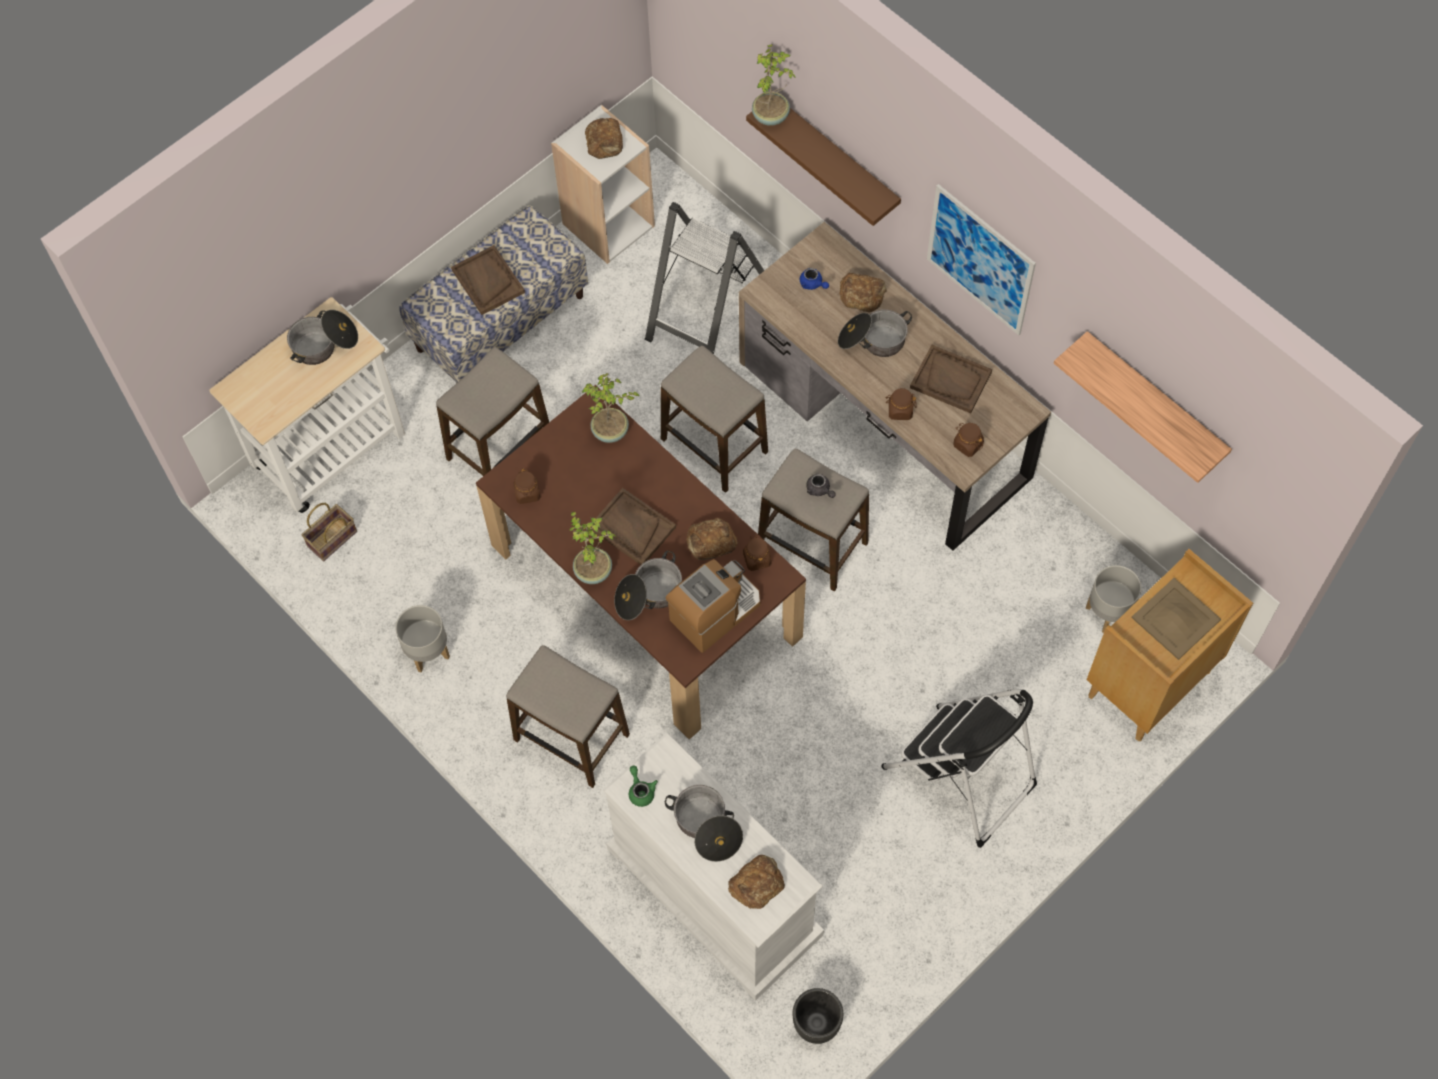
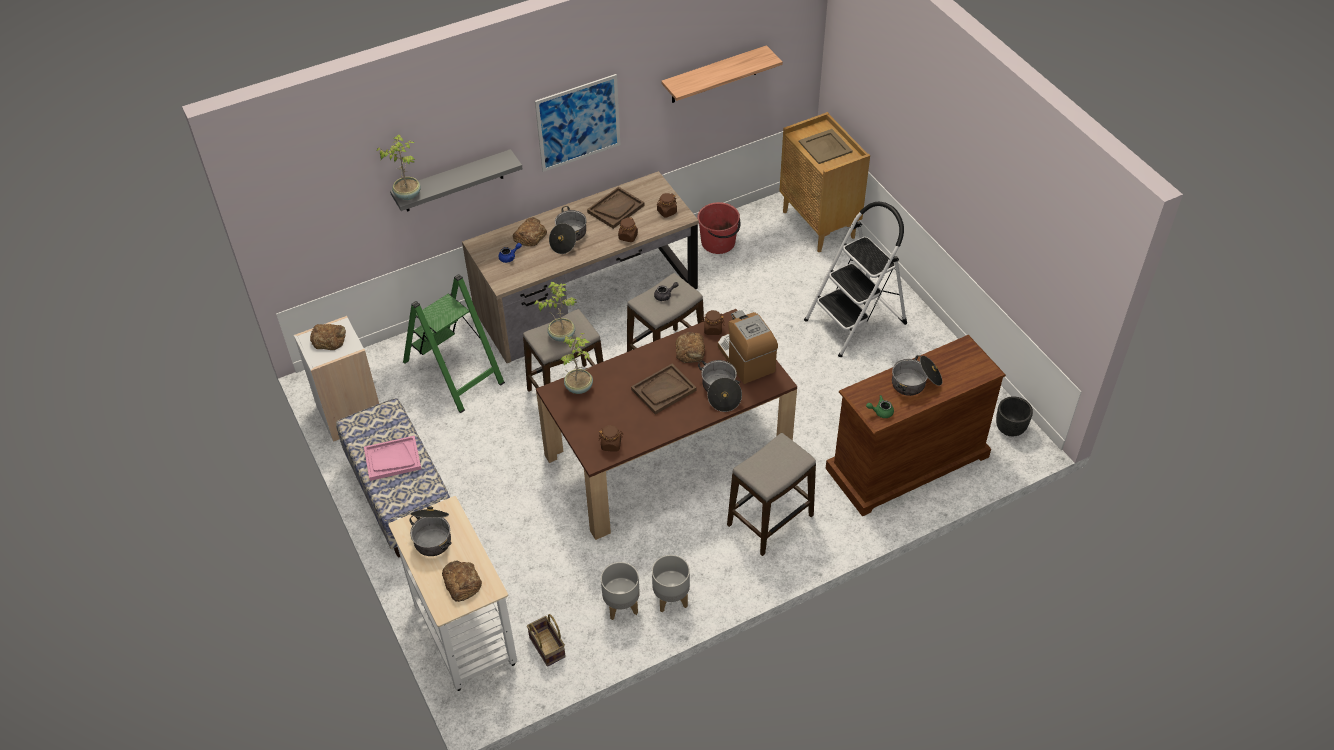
camera: 75 degrees left, 15 degrees down
(488, 281) = (392, 459): brown tray -> pink tray
(499, 448) = (512, 519): stool -> none
(594, 570) = (690, 418): potted plant -> potted plant (561, 335)
(706, 310) = (454, 373): grey step ladder -> green step ladder
(711, 891) = (906, 464): white dresser -> brown dresser
(757, 883) = (961, 365): bread -> bread (461, 582)
(835, 159) = (453, 181): brown shelf -> grey shelf
(1057, 556) = (718, 243): none -> red bucket
(1108, 613) = (765, 230): grey planter -> grey planter (622, 605)

